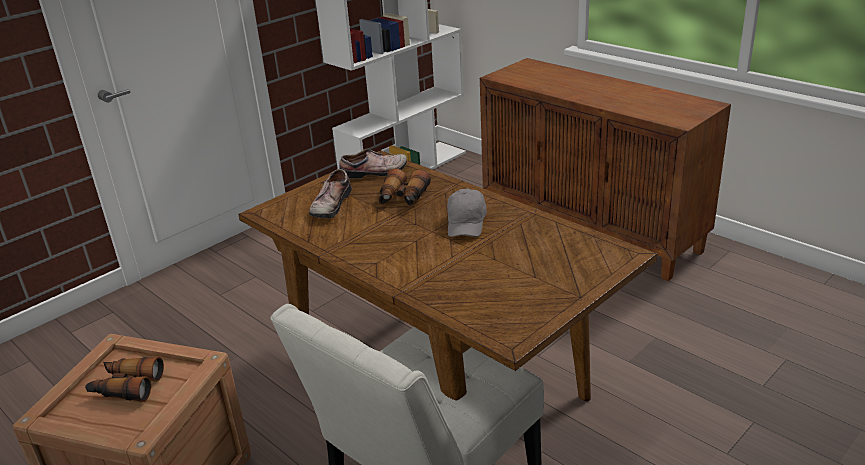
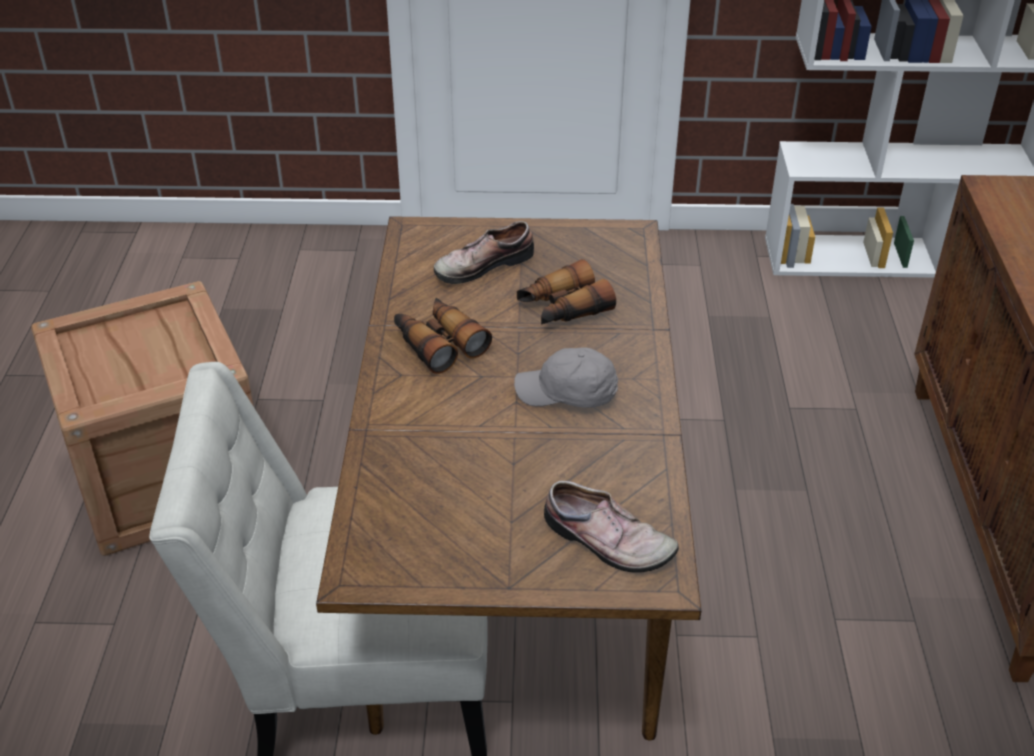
camera: 45 degrees right, 10 degrees up
(126, 387) = (142, 349): binoculars -> binoculars (438, 343)
(375, 172) = (596, 250): shoe -> shoe (606, 542)
(466, 223) = (567, 393): grey cap -> grey cap turned 45 degrees clockwise

